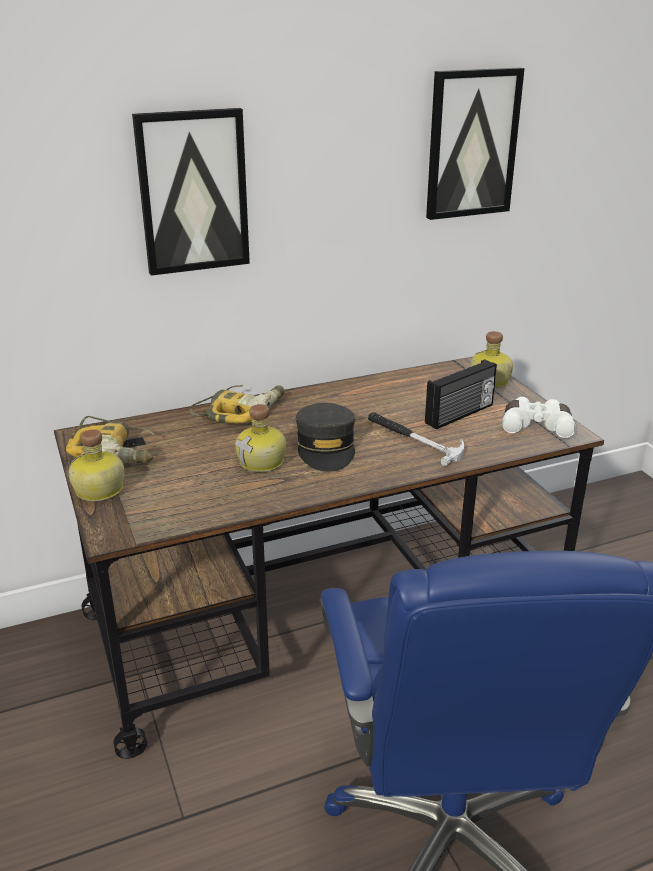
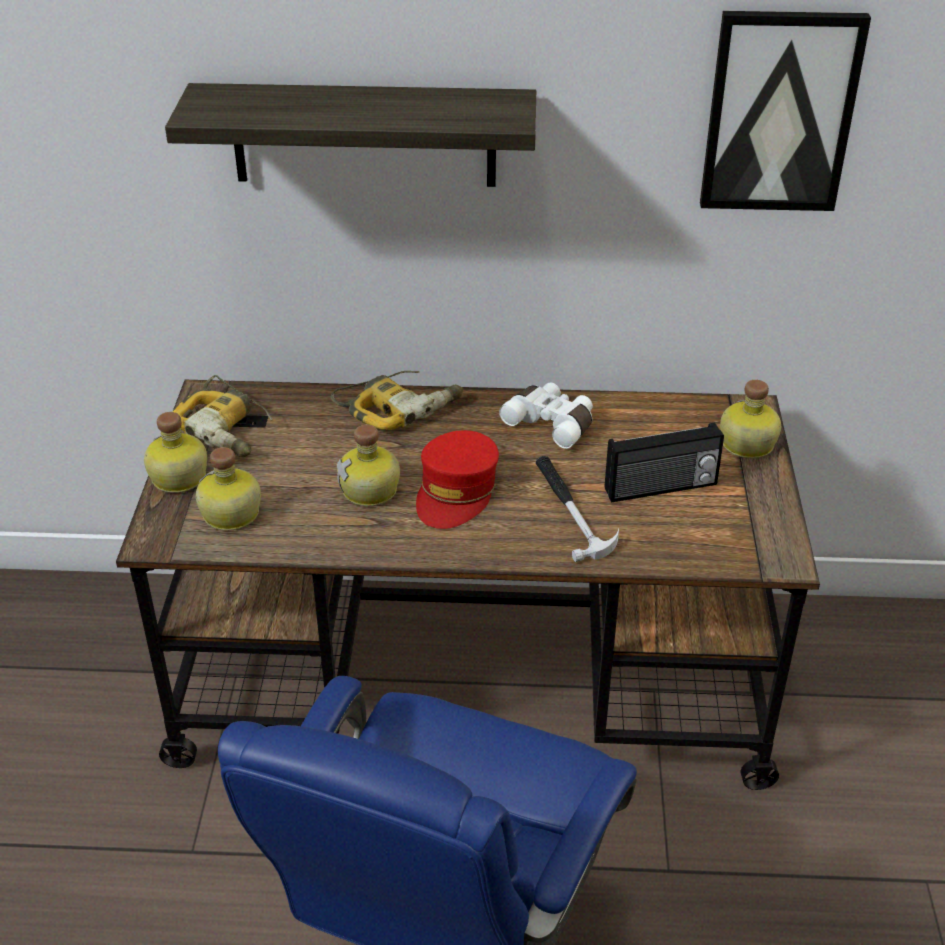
camera: 25 degrees right, 10 degrees up
(163, 503) = (230, 515): none -> bottle
(193, 192) = (364, 135): picture -> shelf
(326, 448) = (456, 492): grey cap -> red cap
(536, 425) = (746, 534): white binoculars -> white binoculars (552, 423)

